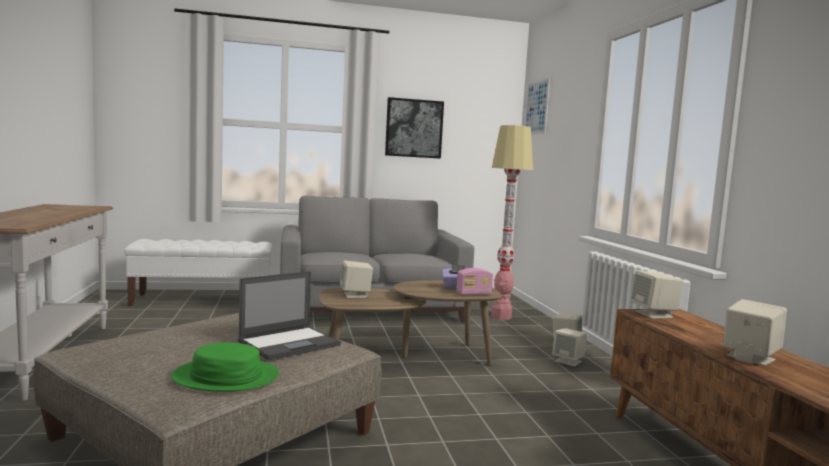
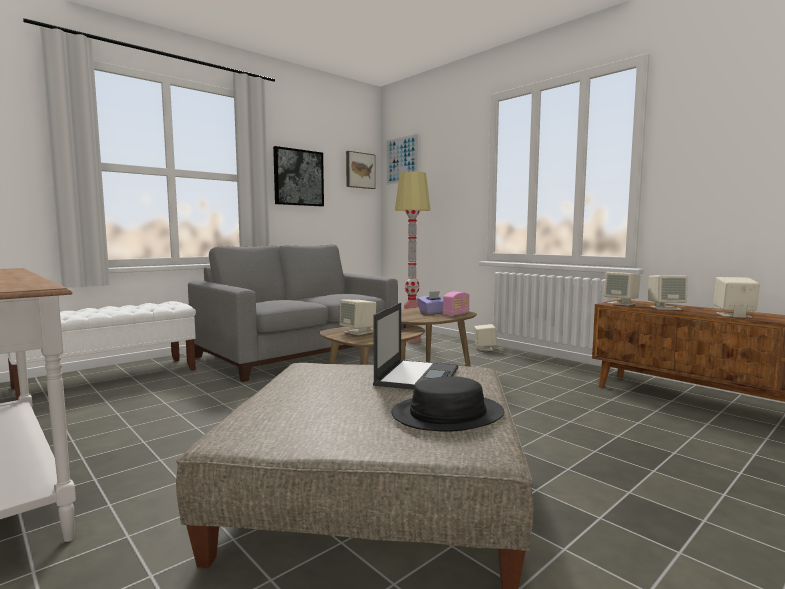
camera: 30 degrees left, 0 degrees up
(226, 377) = (448, 414): green hat -> black hat
(492, 119) = (359, 170): none -> picture
(568, 361) = (510, 360): beige speaker -> beige speaker (665, 308)

